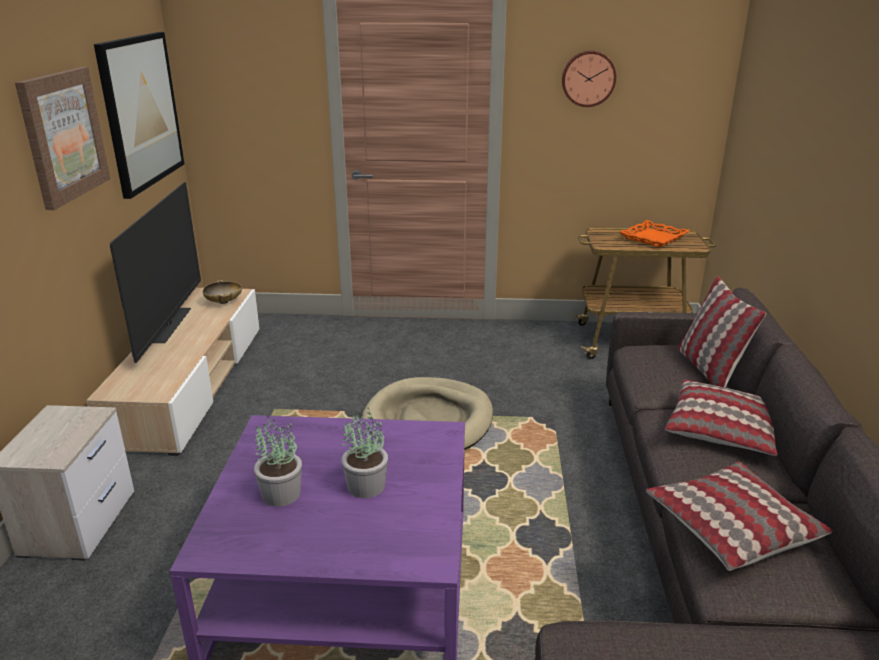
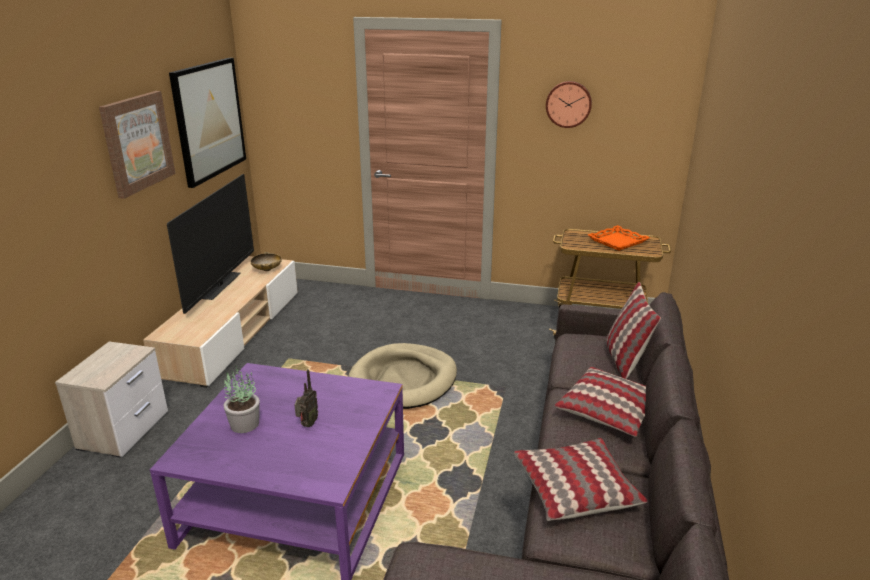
camera: 10 degrees right, 0 degrees up
(365, 485) = (307, 424): potted plant -> radio

